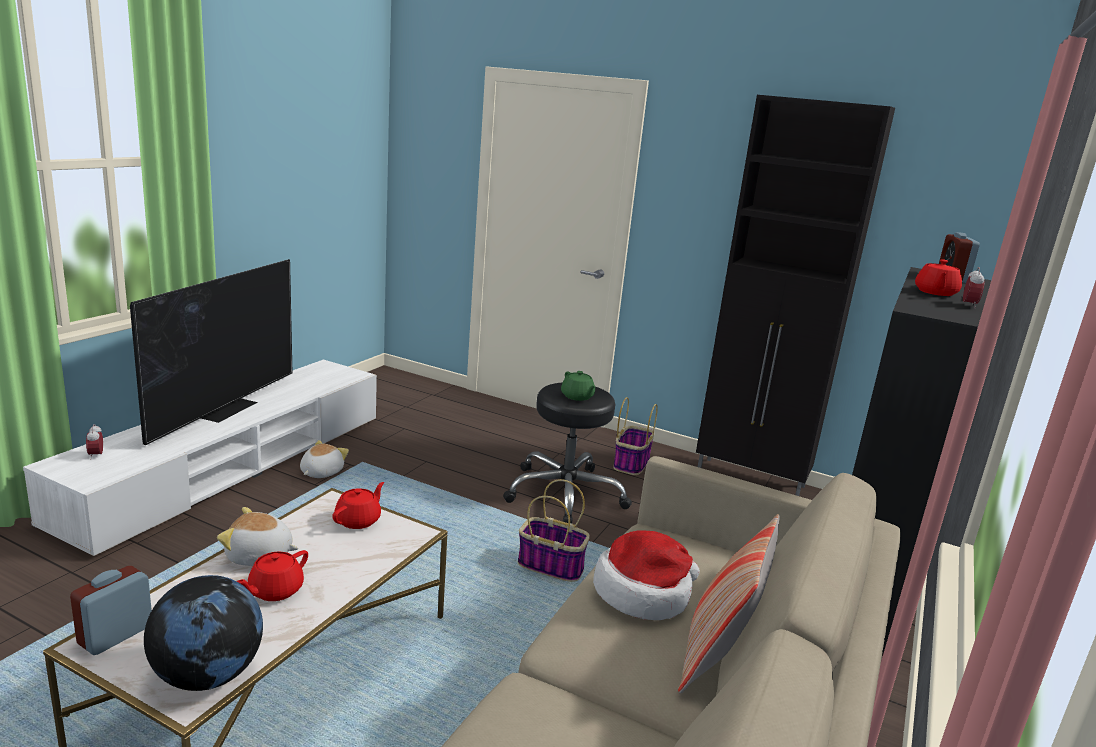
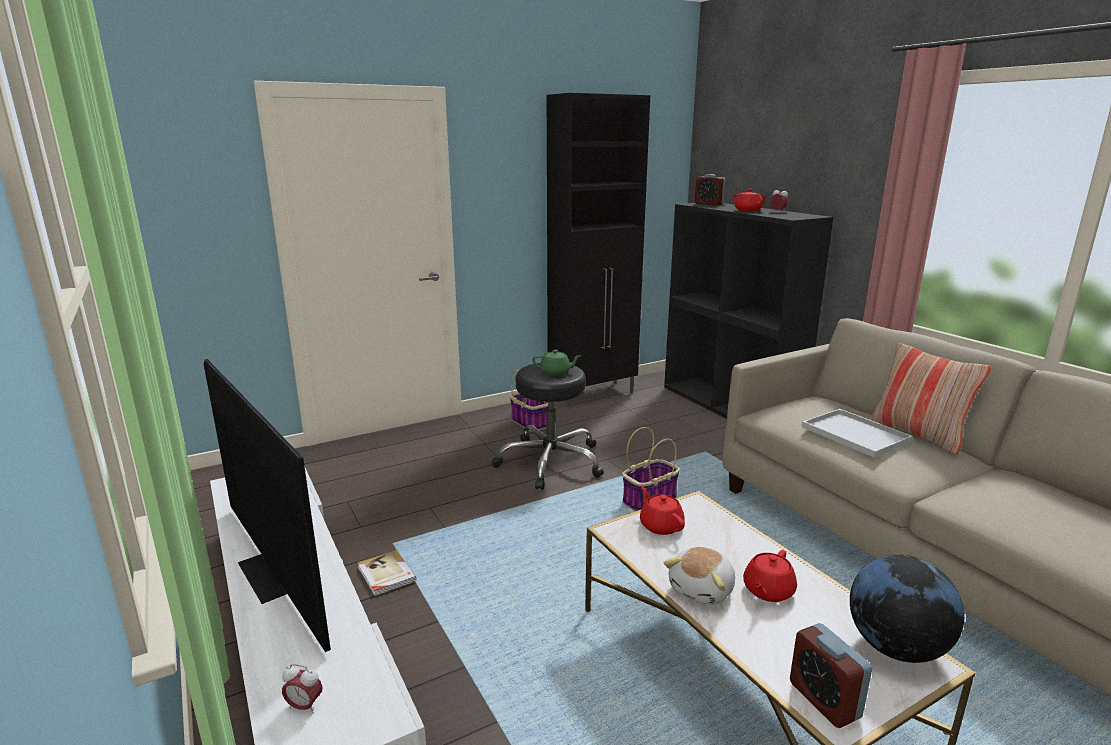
camera: 55 degrees left, 0 degrees up
(274, 591) = (767, 591): red teapot -> red teapot turned 60 degrees clockwise
(320, 472) = (385, 575): plush toy -> book
(643, 593) = (853, 433): hat -> white tray

